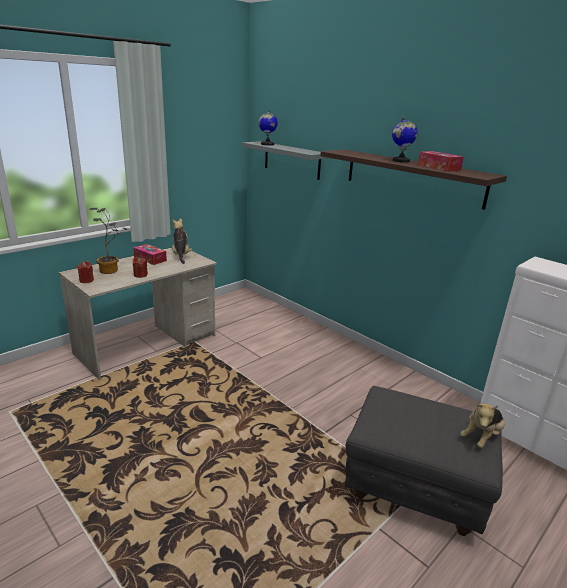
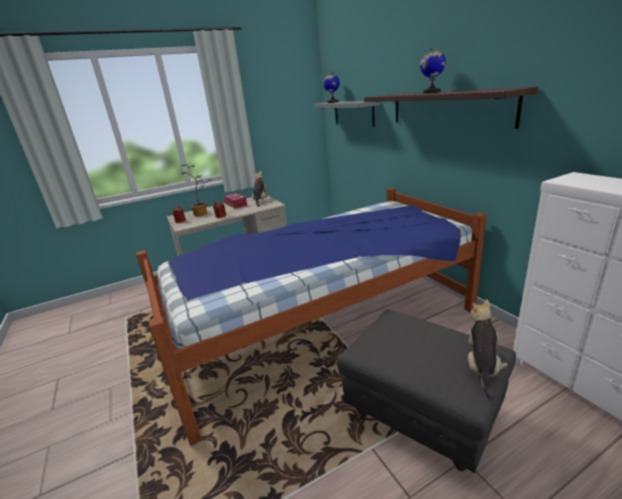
camera: 20 degrees right, 0 degrees up
(278, 407) = (320, 326): none -> bed
(438, 167) = (465, 91): tissue box -> none
(481, 437) = (482, 367): plush toy -> plush toy turned 135 degrees clockwise

